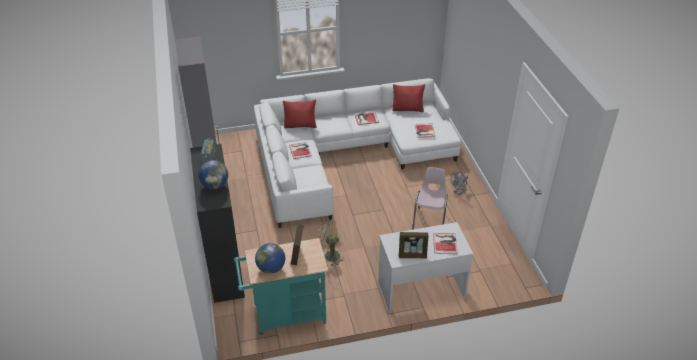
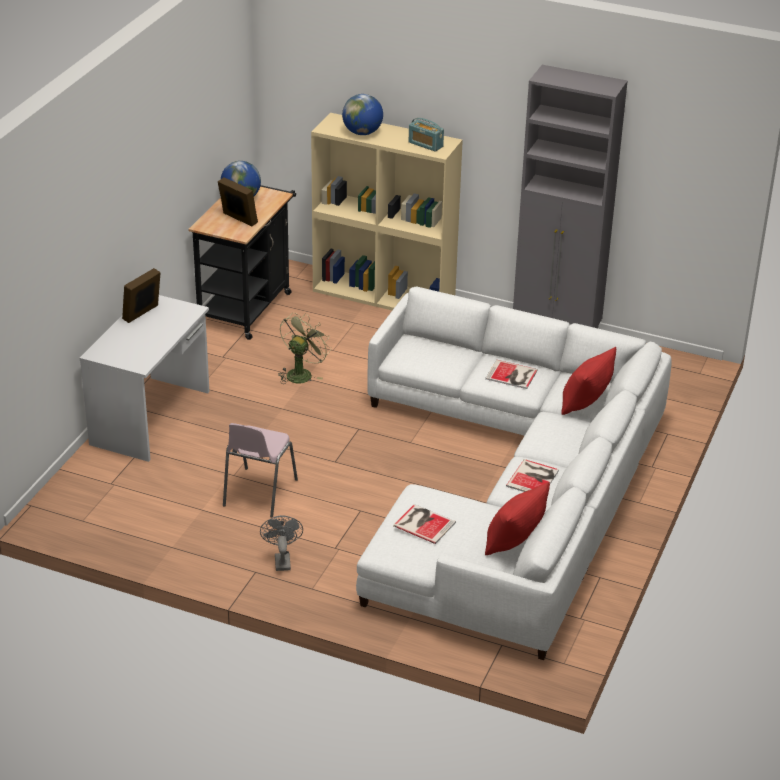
camera: 125 degrees right, 5 degrees down
(224, 265) = (385, 295): black bookcase -> beige bookcase
(285, 316) = (247, 306): turquoise cart -> black cart
(430, 220) = (258, 493): pink chair -> pink chair turned 60 degrees clockwise
(445, 243) = (125, 346): book -> none

